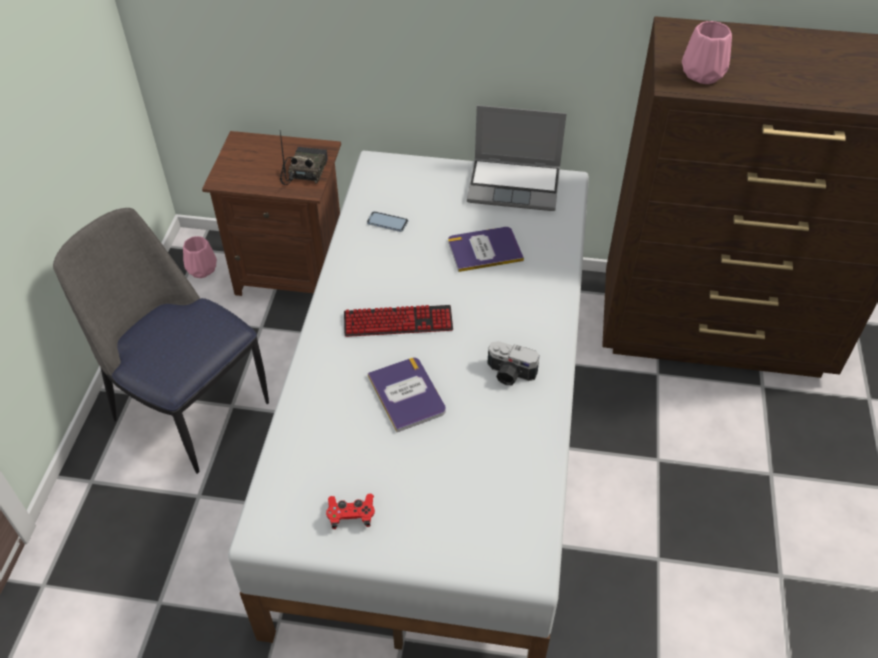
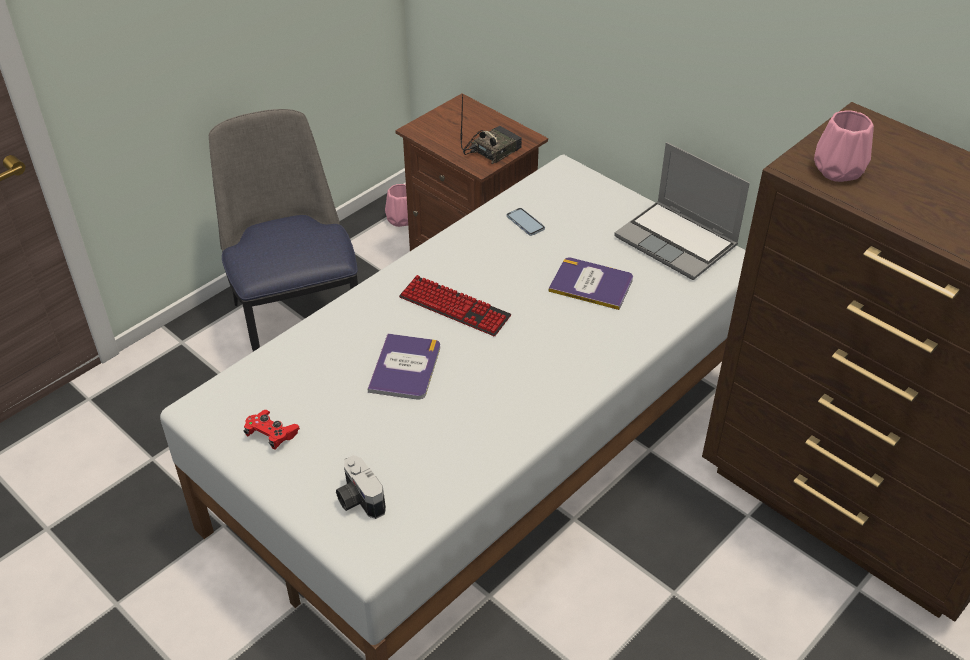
camera: 35 degrees right, 5 degrees down
(509, 374) = (509, 397): camera -> camera (358, 500)

